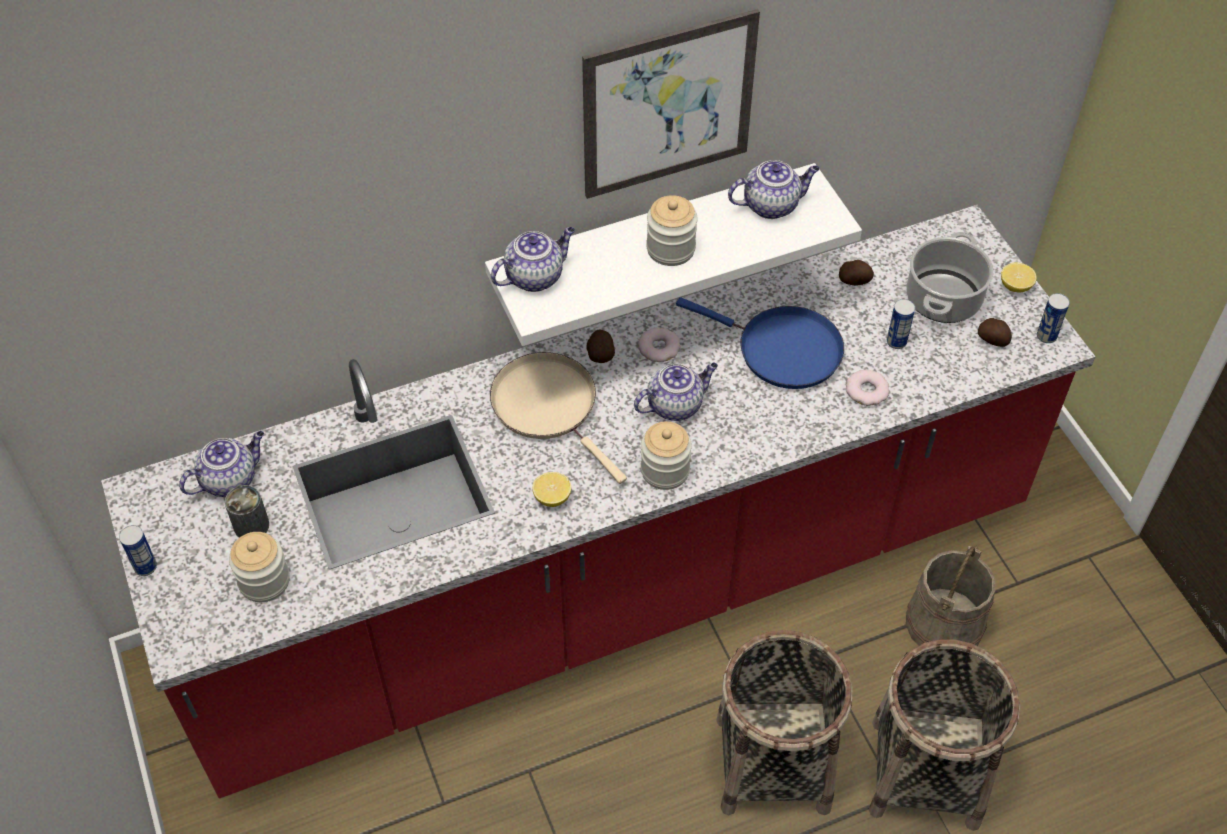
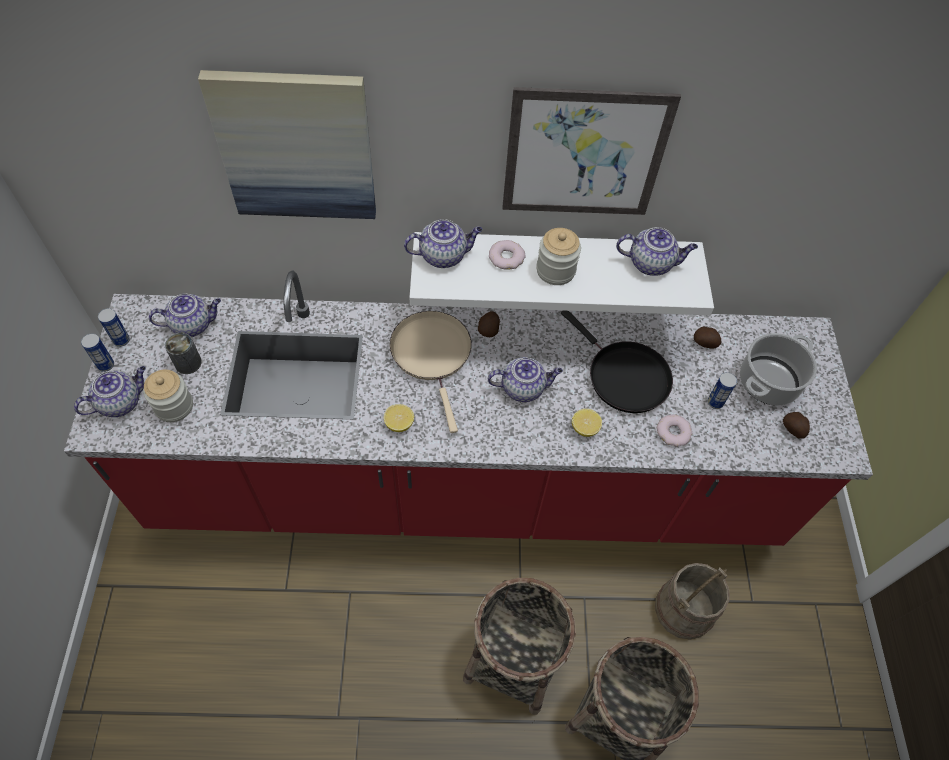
camera: 20 degrees right, 5 degrees up
(192, 601) = (121, 402): none -> teapot
(341, 201) = (296, 146): none -> picture
(659, 348) = (533, 340): donut -> donut (506, 257)
(665, 470) = (490, 435): jar -> none
(782, 350) = (624, 376): blue frying pan -> black frying pan
(1015, 286) = (831, 393): lemon -> lemon (585, 428)
(1046, 336) = (839, 442): can -> can (121, 340)

